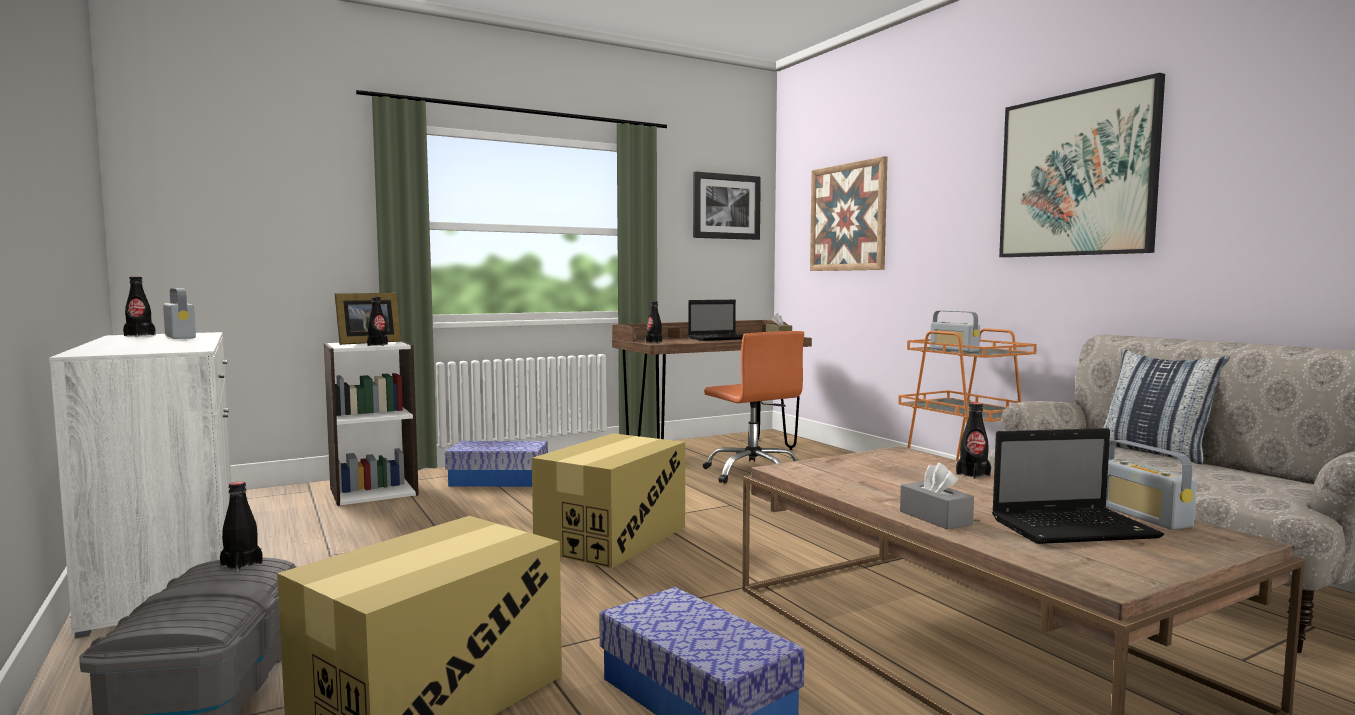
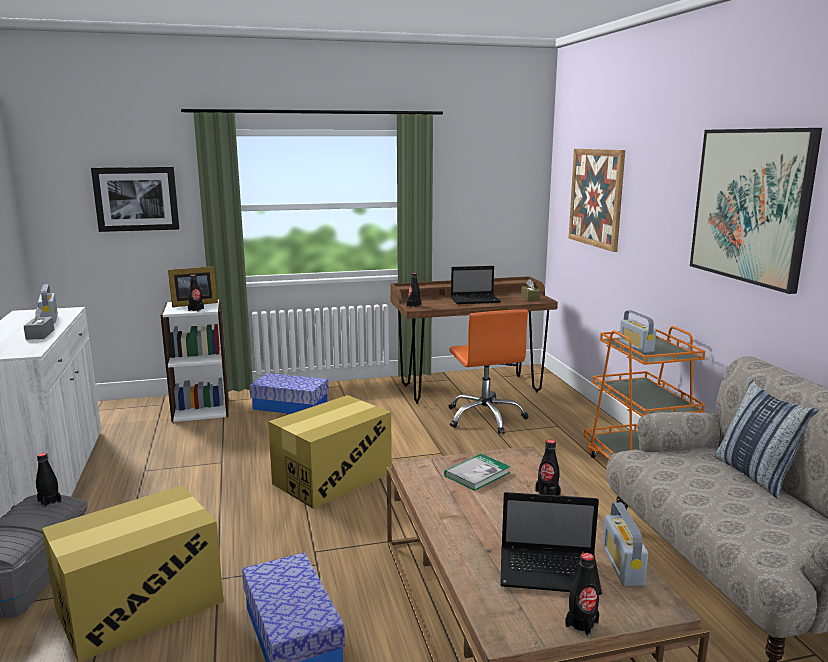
camera: 15 degrees right, 10 degrees up
(139, 335) = (29, 313): black bottle -> black bottle (581, 624)
(726, 206) = (501, 176): picture -> picture (136, 199)
(870, 468) = (477, 474): none -> book
(935, 517) = (461, 544): grey tissue box -> grey tissue box (40, 334)

